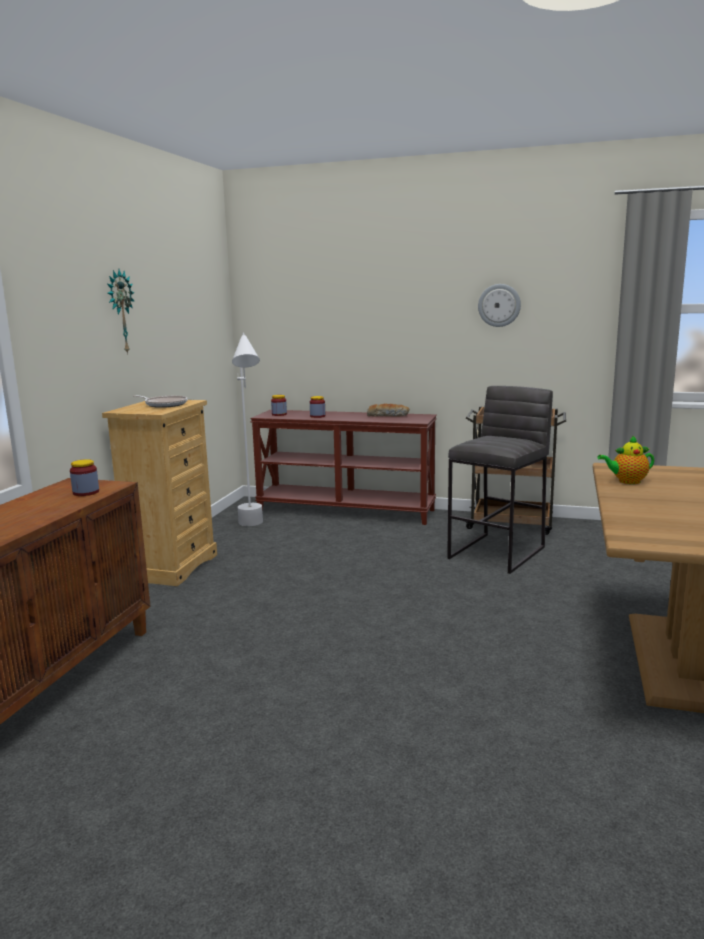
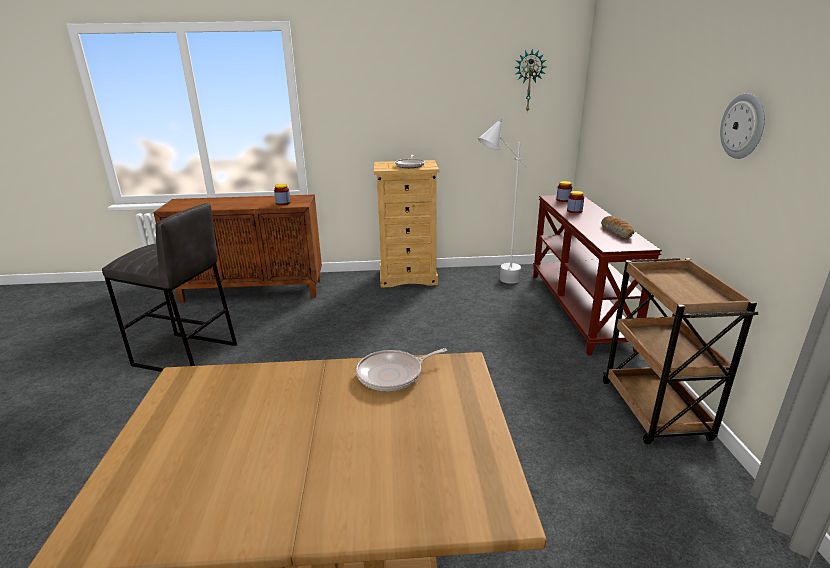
camera: 70 degrees right, 10 degrees up
(120, 312) = (407, 93): wall clock -> wall clock (528, 81)
(498, 552) = (549, 411): grey stool -> grey stool (185, 355)
(626, 481) = (393, 374): teapot -> frying pan

